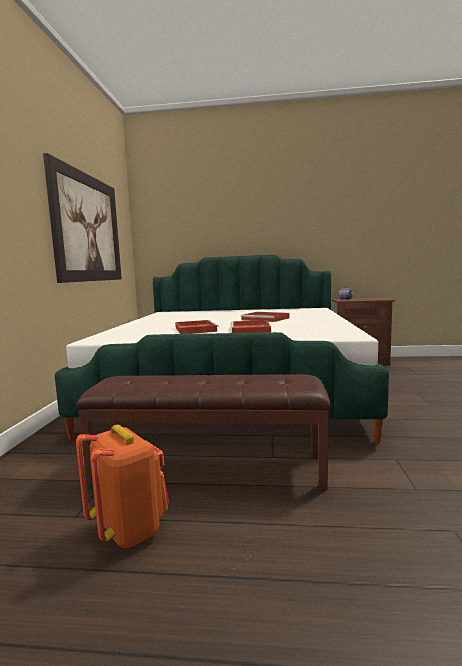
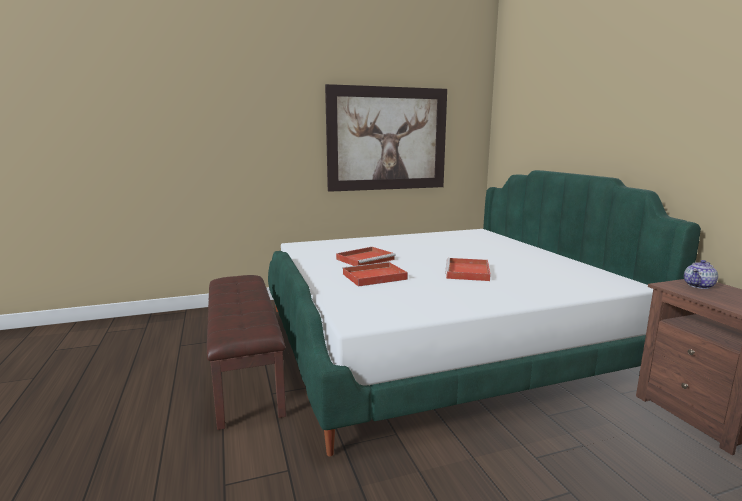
camera: 65 degrees right, 5 degrees up
(129, 529) = (166, 364): orange backpack -> none

